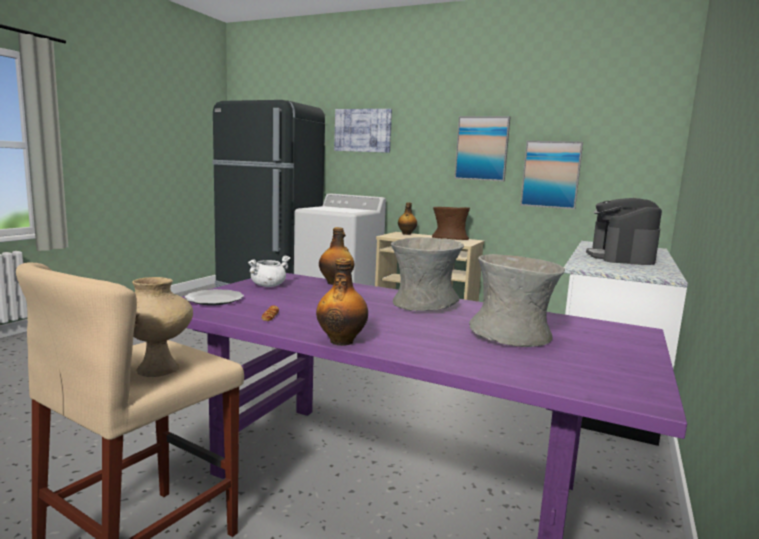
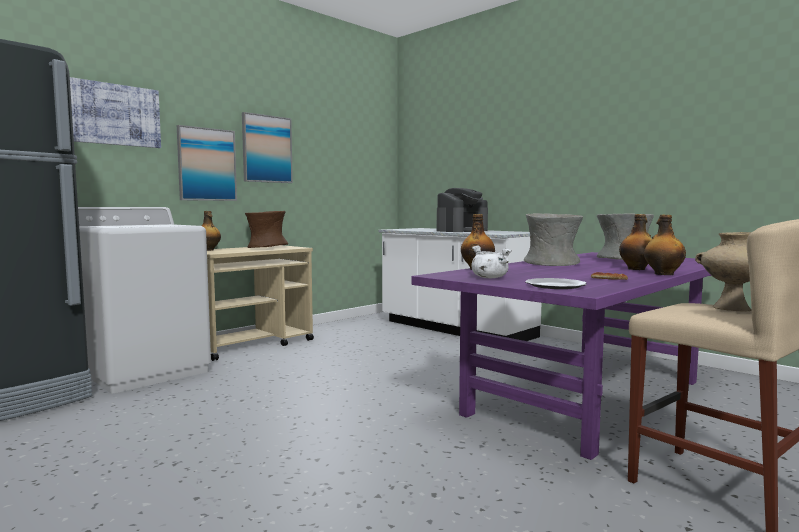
camera: 70 degrees left, 5 degrees down
(395, 334) = (637, 269): none -> bottle
(551, 174) = (325, 176): picture -> picture (206, 164)
(620, 258) = (462, 231): coffee machine -> coffee machine turned 75 degrees counterclockwise

